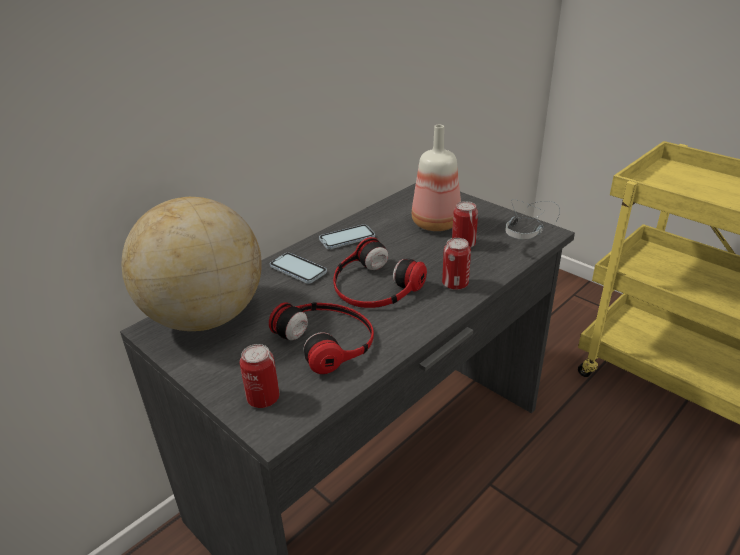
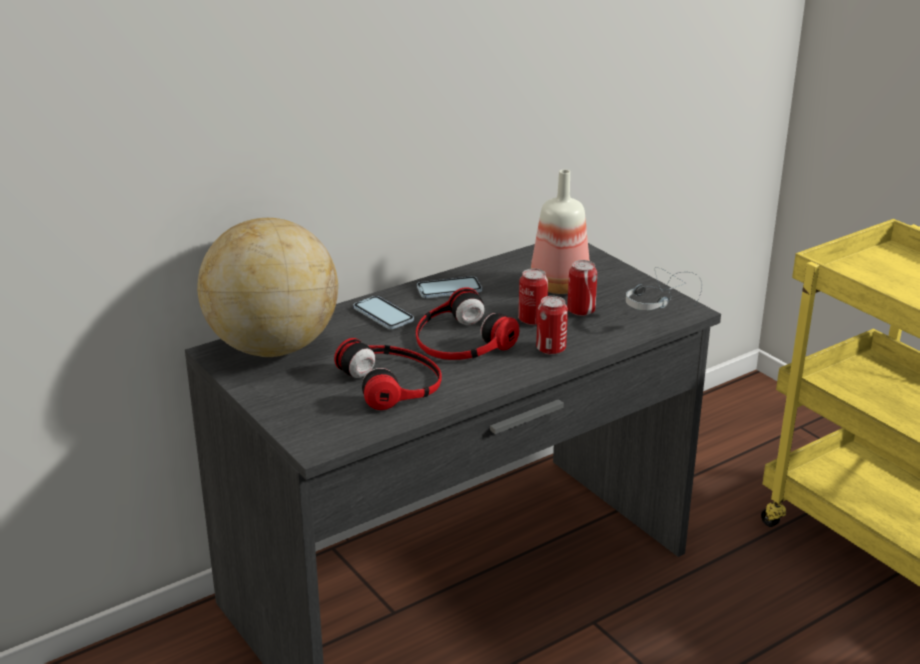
camera: 10 degrees right, 5 degrees down
(263, 398) = (313, 422): can -> can (532, 320)

